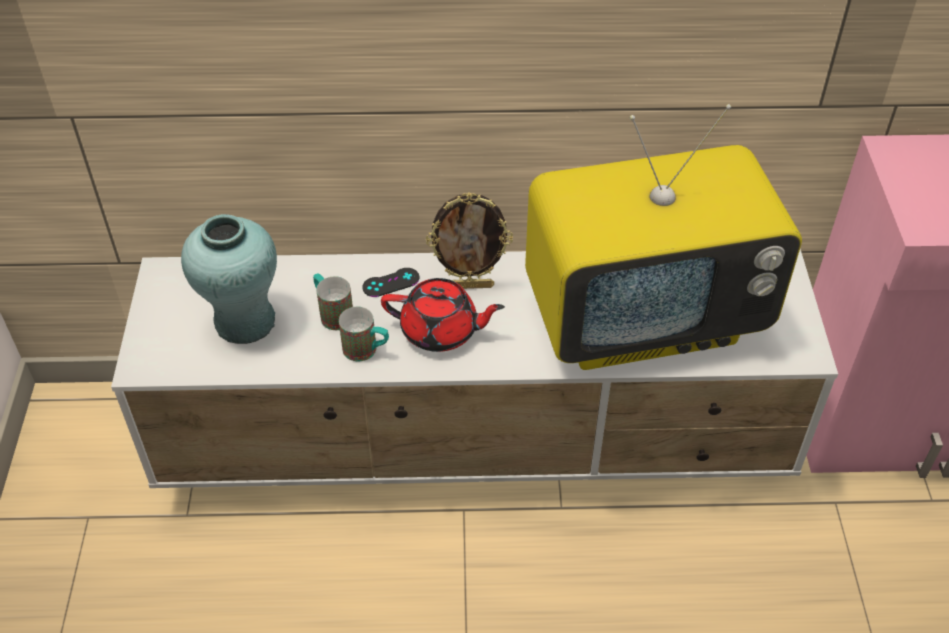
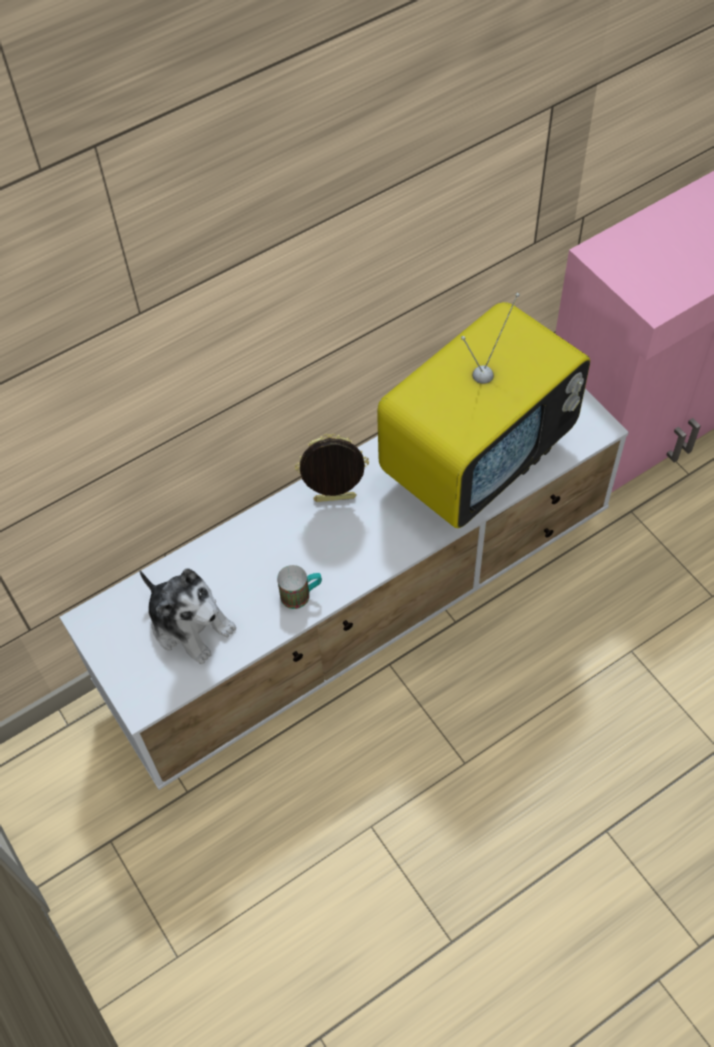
camera: 30 degrees left, 10 degrees up
(244, 322) = (190, 624): turquoise vase -> plush toy
(332, 313) = (251, 579): mug -> none
(391, 282) = (275, 530): black game controller -> none
(441, 331) = (343, 548): red teapot -> none
(469, 285) = (334, 500): picture frame -> picture frame turned 150 degrees counterclockwise

